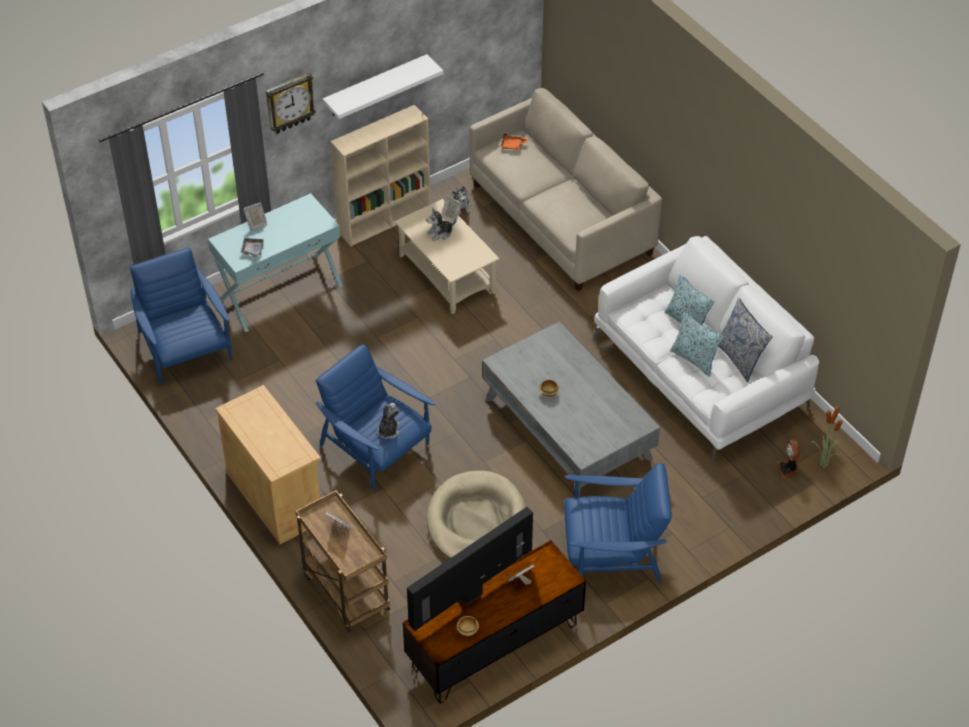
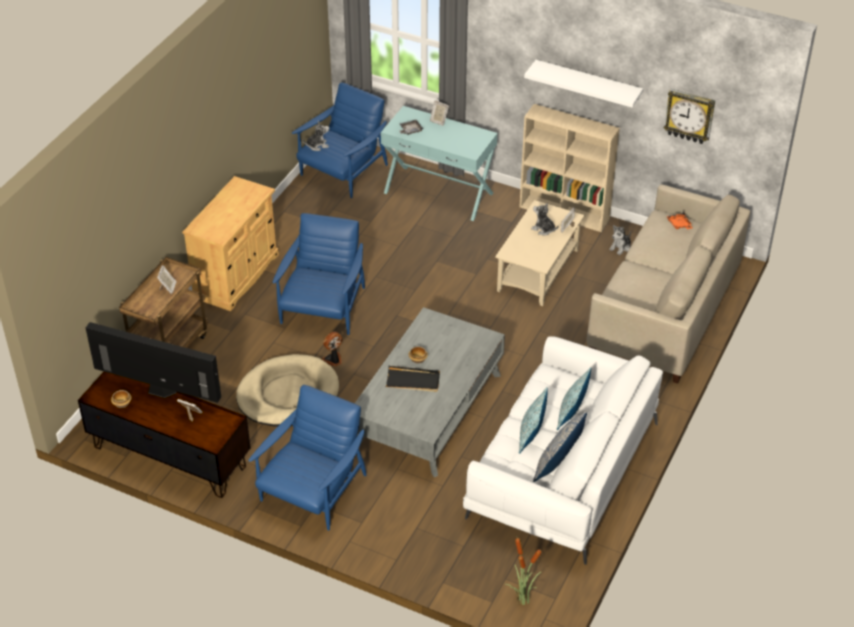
camera: 60 degrees right, 5 degrees down
(289, 103) = (505, 42): wall clock -> wall clock (689, 116)
(388, 430) = (311, 288): plush toy -> plush toy (317, 145)
(573, 408) = (413, 381): none -> black tray
(612, 553) = (313, 491): blue armchair -> blue armchair turned 120 degrees counterclockwise
(788, 469) = (496, 576): fan -> fan (333, 360)

